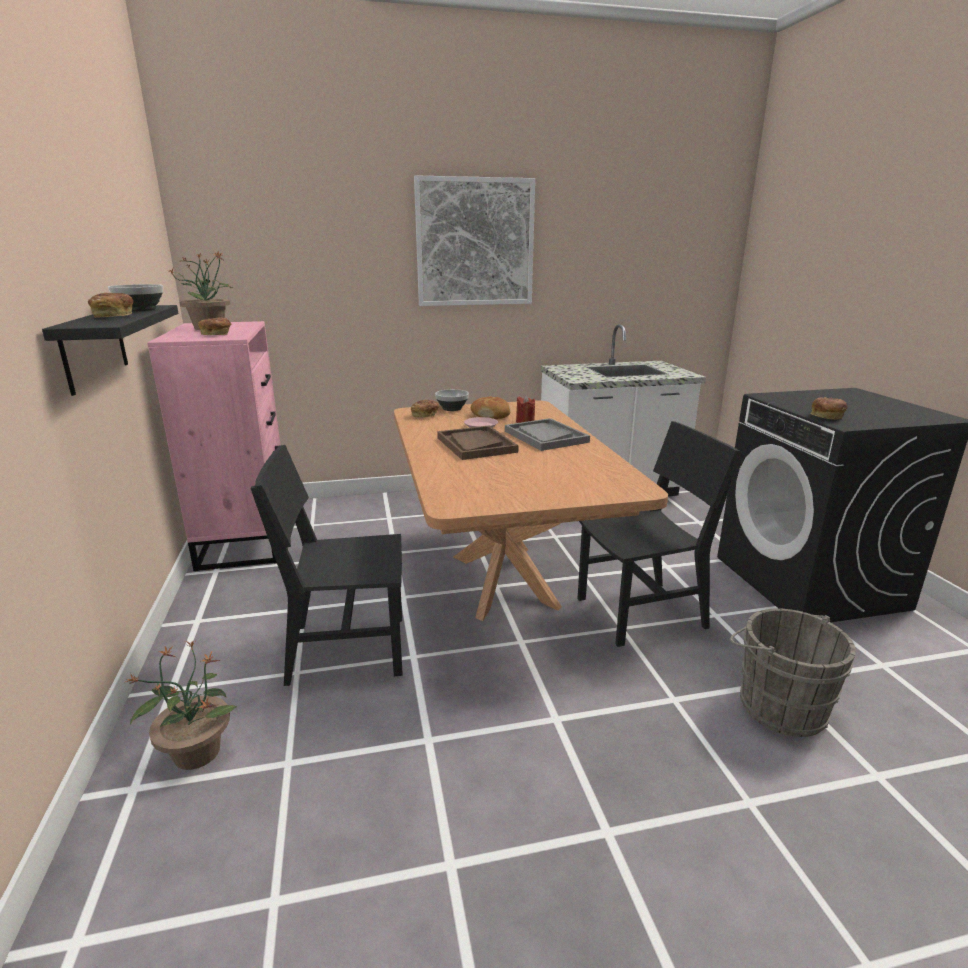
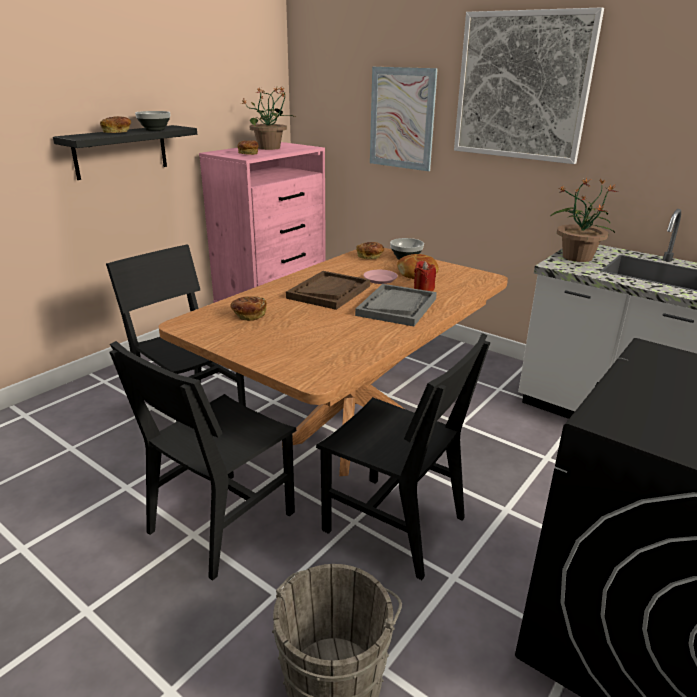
camera: 50 degrees right, 5 degrees up
(196, 752) = (61, 416): potted plant -> potted plant (577, 257)
(351, 281) = (402, 118): none -> picture
(554, 694) = (222, 522): none -> black chair
(827, 416) = (621, 401): bread -> bread (249, 315)

